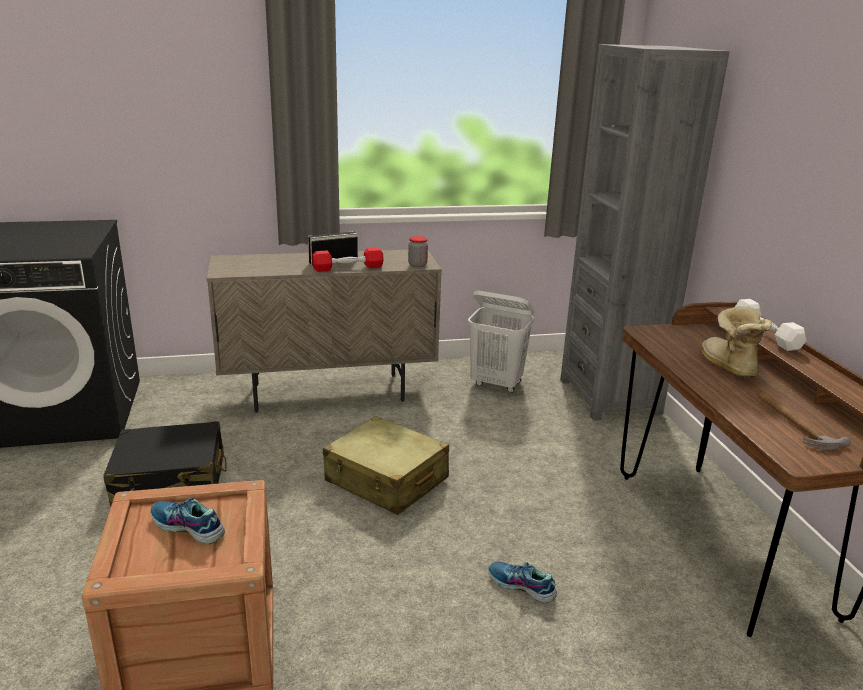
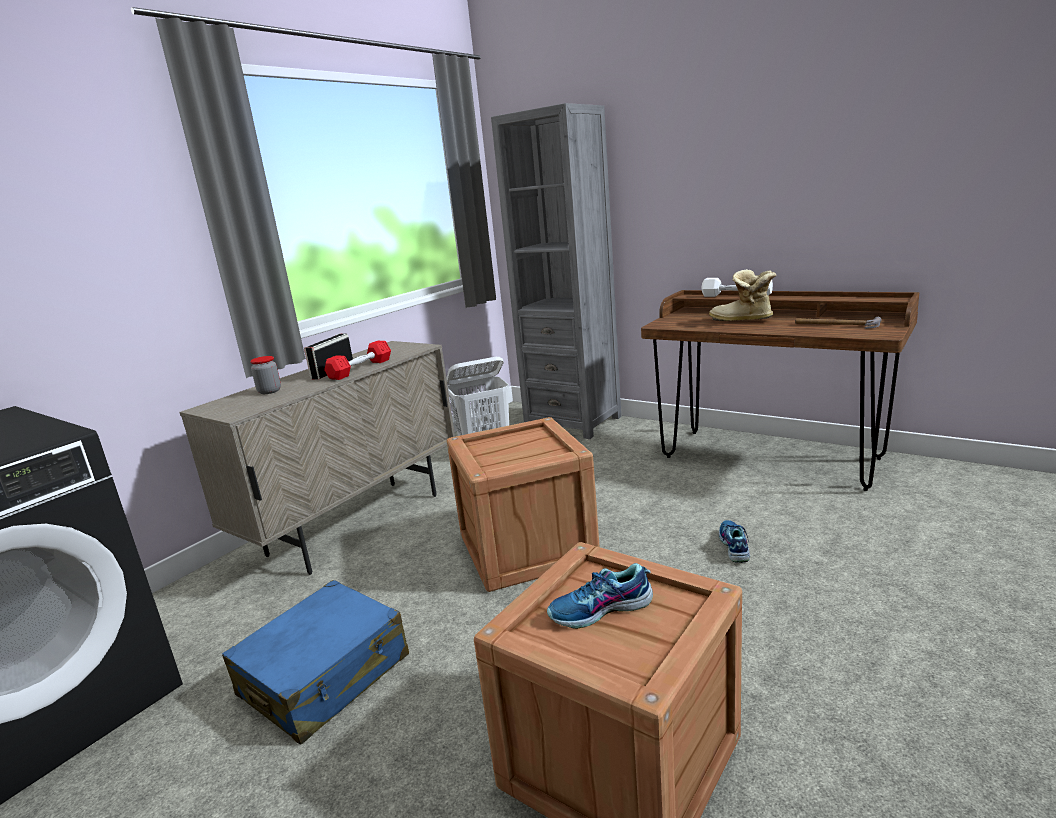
camera: 40 degrees left, 5 degrees down
(170, 481) = (325, 676): black suitcase -> blue suitcase
(386, 480) = (527, 548): beige suitcase -> crate
(417, 265) = (415, 349): jar -> jar (269, 391)
(521, 586) = (733, 546): shoe -> shoe turned 105 degrees clockwise

